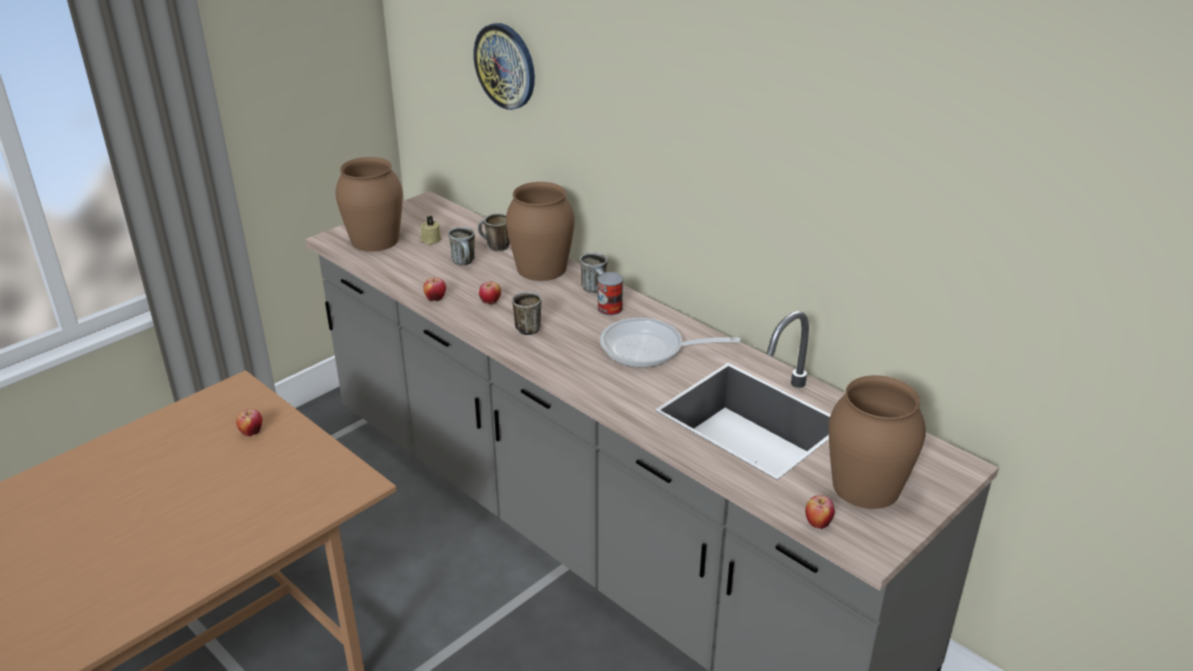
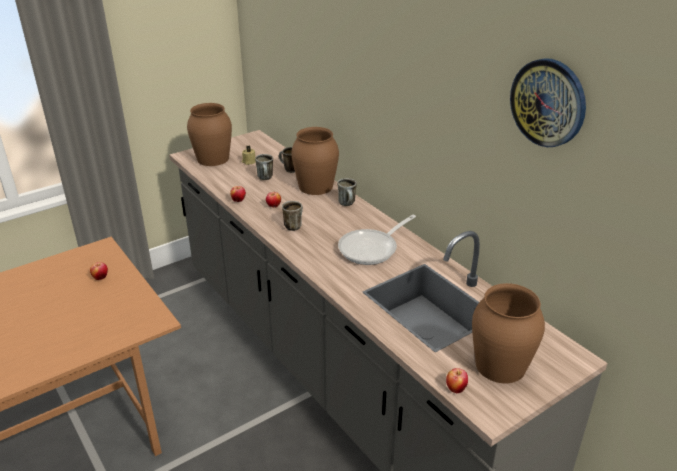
camera: 10 degrees right, 0 degrees up
(505, 66) = (303, 46): wall clock -> wall clock (548, 102)
(610, 309) = (353, 218): can -> none
(650, 349) = (372, 248): frying pan -> frying pan turned 60 degrees counterclockwise

